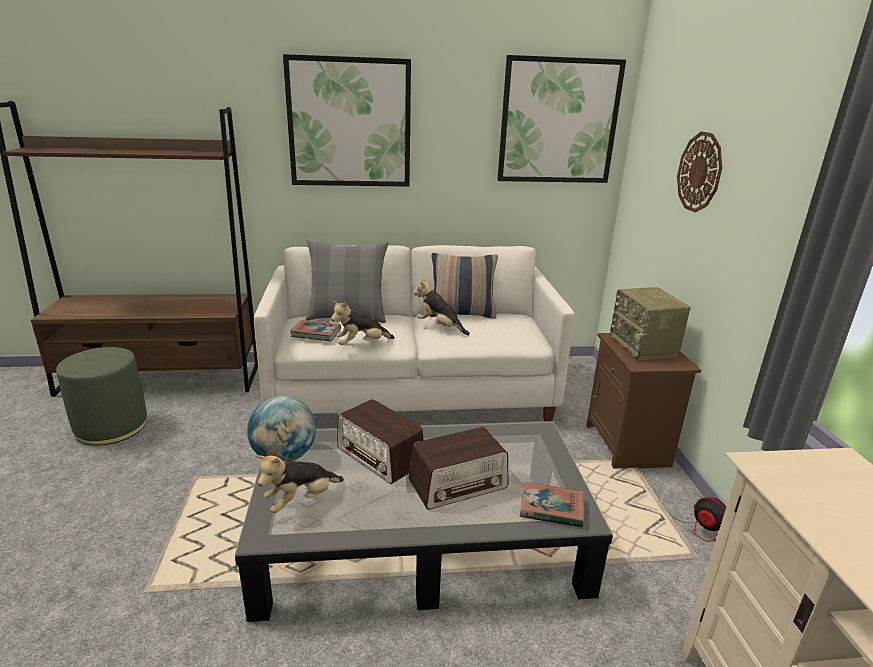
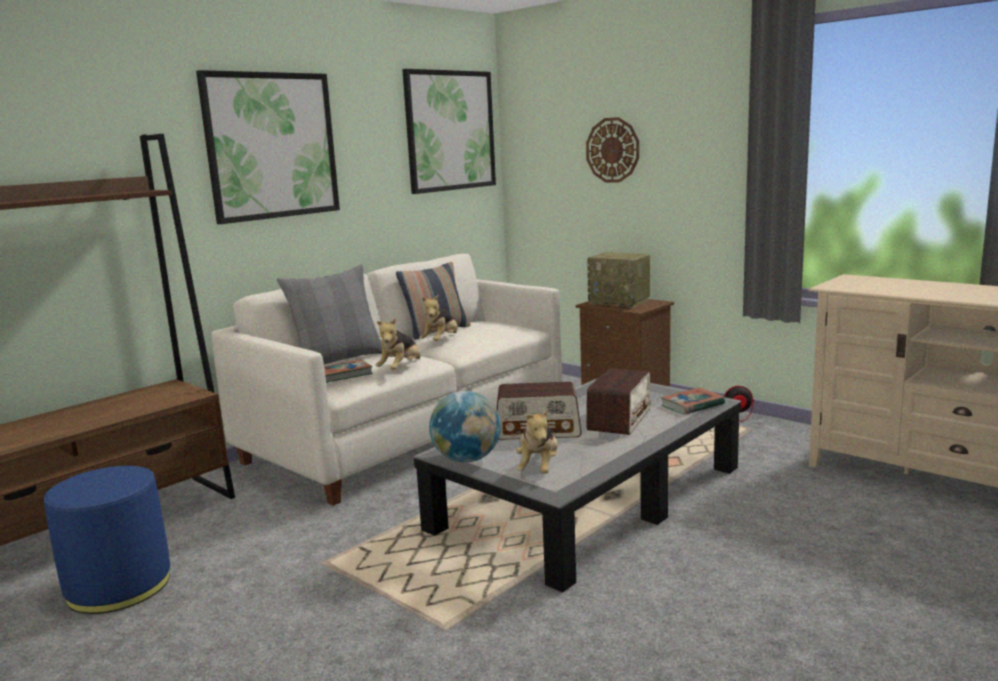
camera: 40 degrees left, 10 degrees down
(112, 426) = (119, 586): green ottoman -> blue ottoman
(439, 327) = (441, 341): plush toy -> plush toy turned 60 degrees counterclockwise

